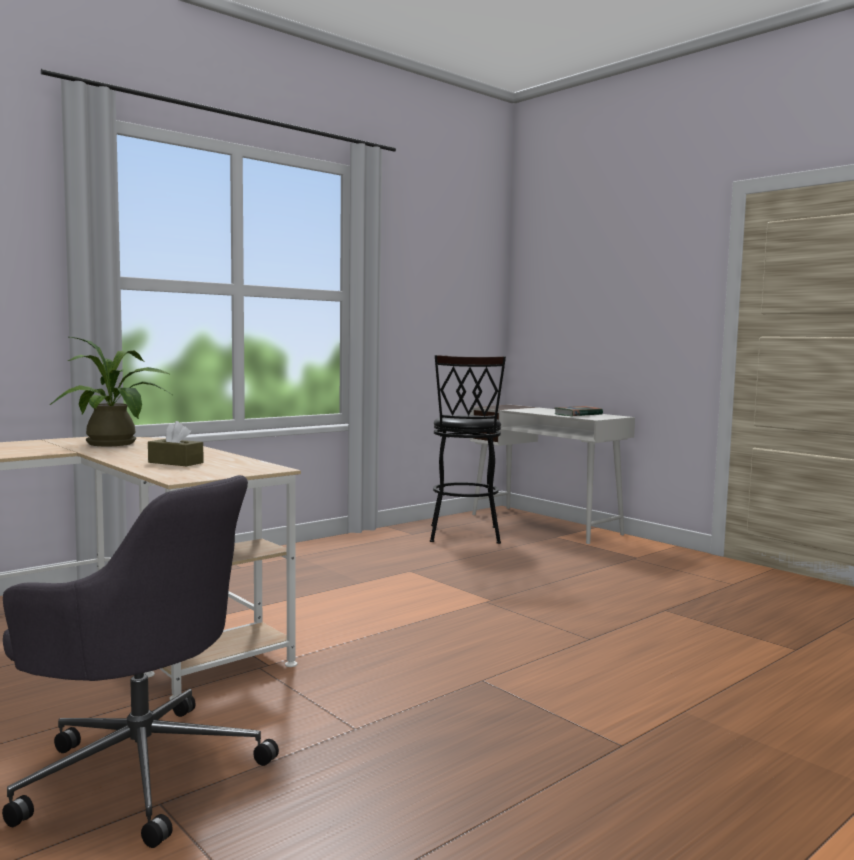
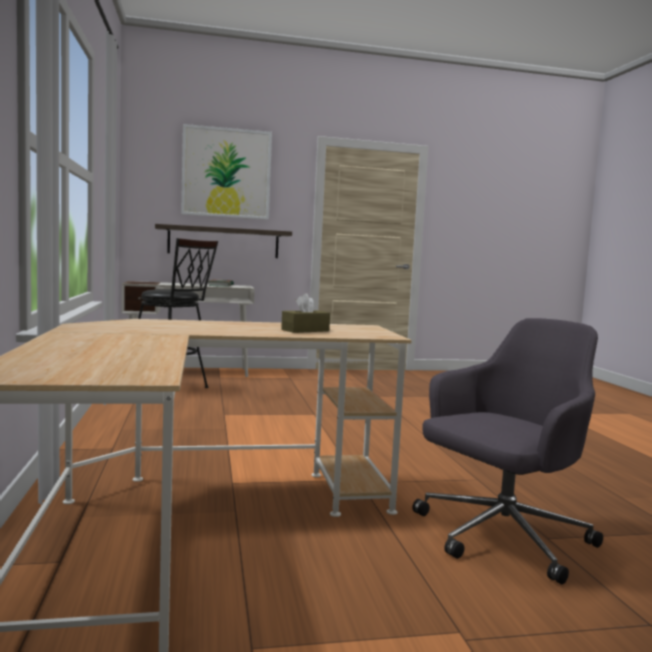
camera: 60 degrees left, 0 degrees up
(116, 444) = (153, 326): potted plant -> none
(605, 355) = (223, 242): none -> shelf
(610, 260) = (226, 173): none -> picture

